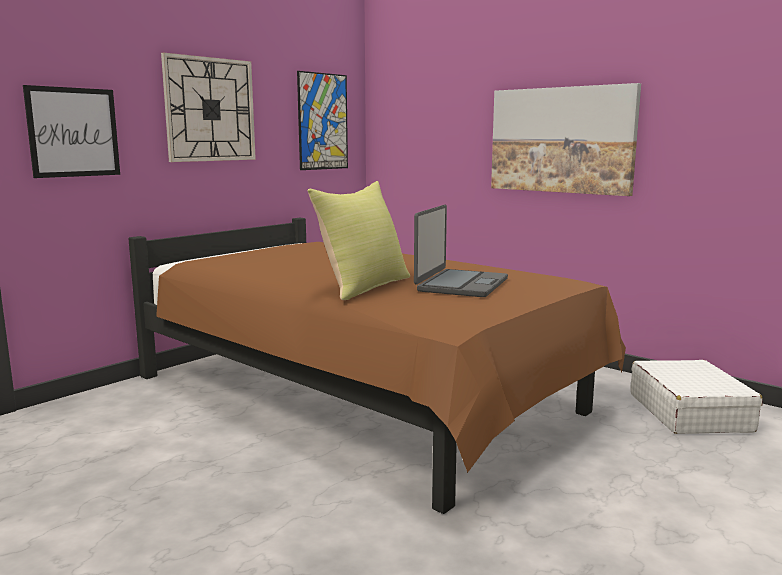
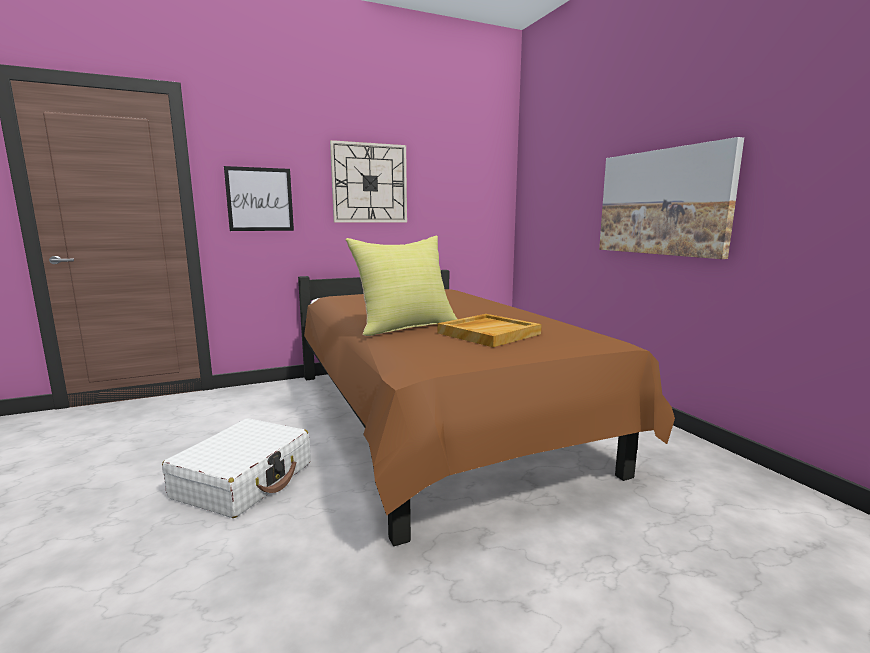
camera: 25 degrees right, 0 degrees up
(323, 121) = (472, 193): picture -> none
(461, 285) = (488, 333): laptop -> beige tray
(689, 412) = (752, 503): white suitcase -> white suitcase (244, 480)

